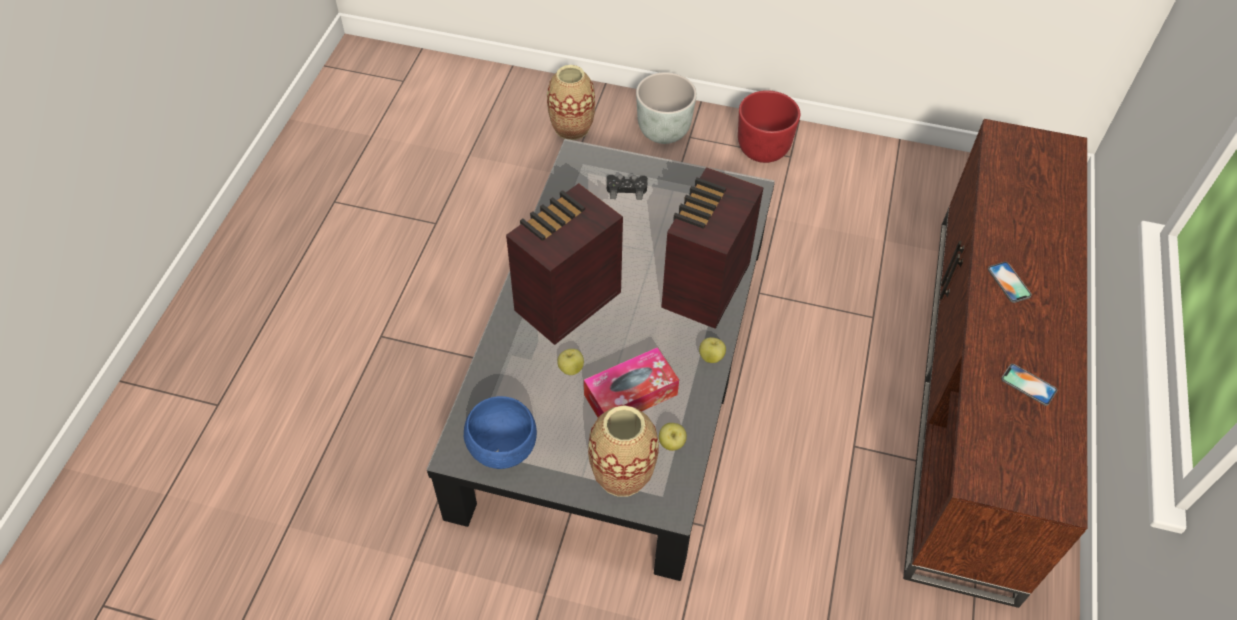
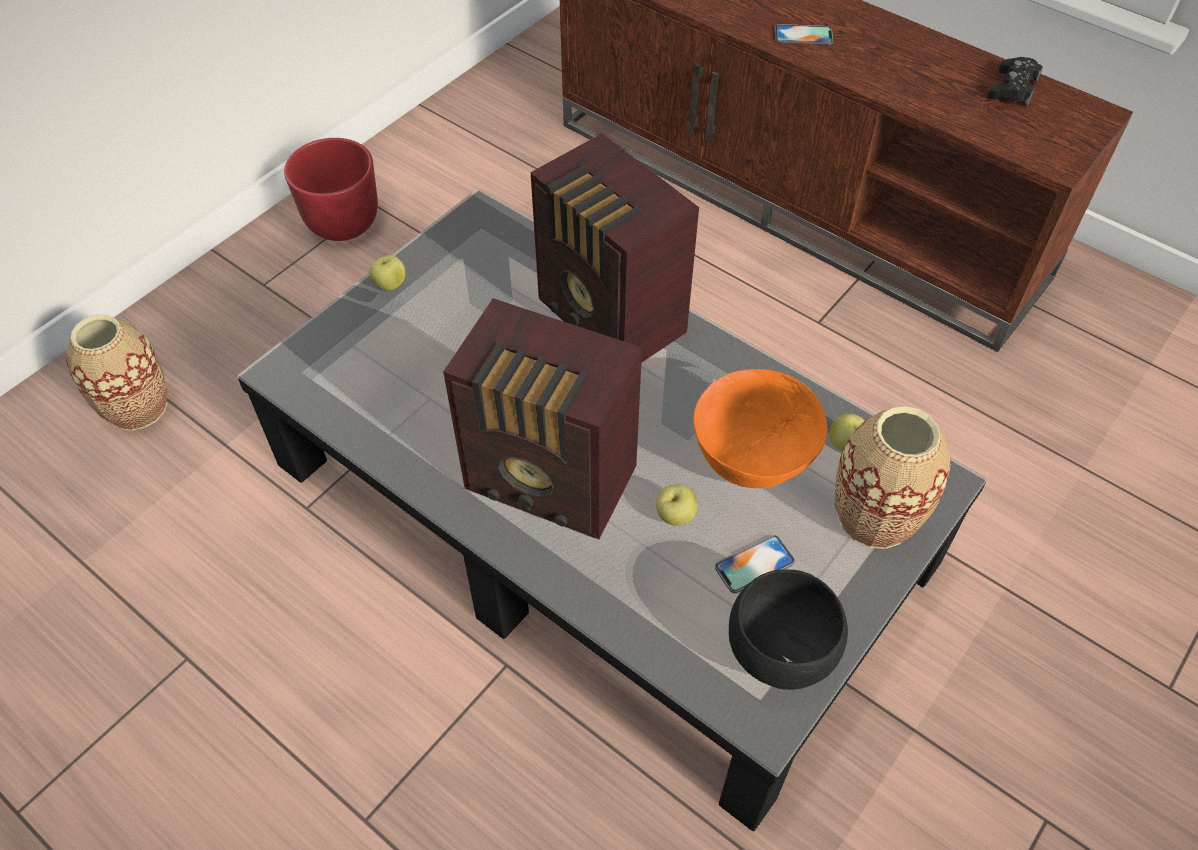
camera: 65 degrees left, 0 degrees up
(502, 449) = (781, 653): blue bowl -> black bowl
(564, 302) = (552, 482): radio -> radio turned 45 degrees counterclockwise
(626, 189) = (390, 338): black game controller -> black game controller (1012, 88)
(630, 395) = (750, 461): tissue box -> orange bowl
(663, 131) = (231, 308): grey planter -> none
(711, 357) = (728, 354): apple -> apple (390, 284)
(1028, 385) = (945, 77): phone -> phone (754, 564)

